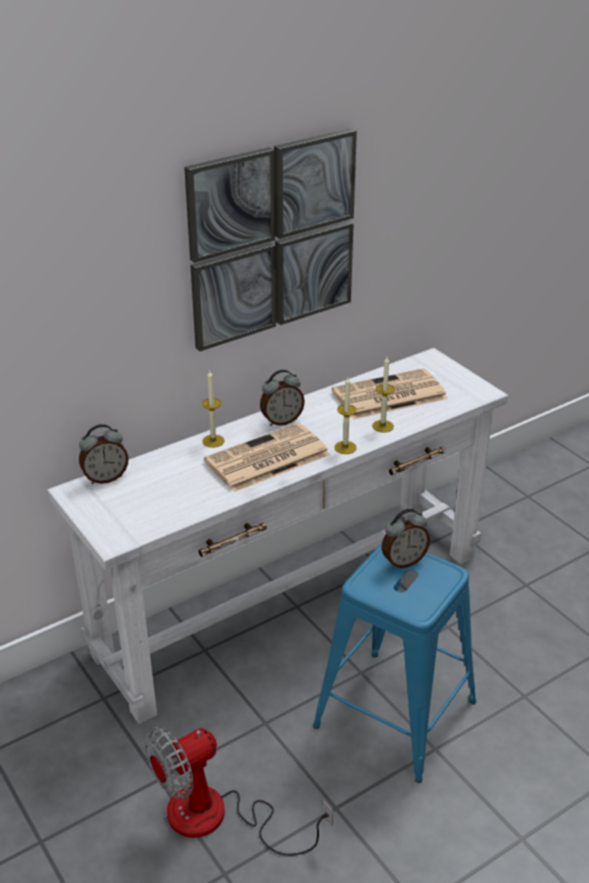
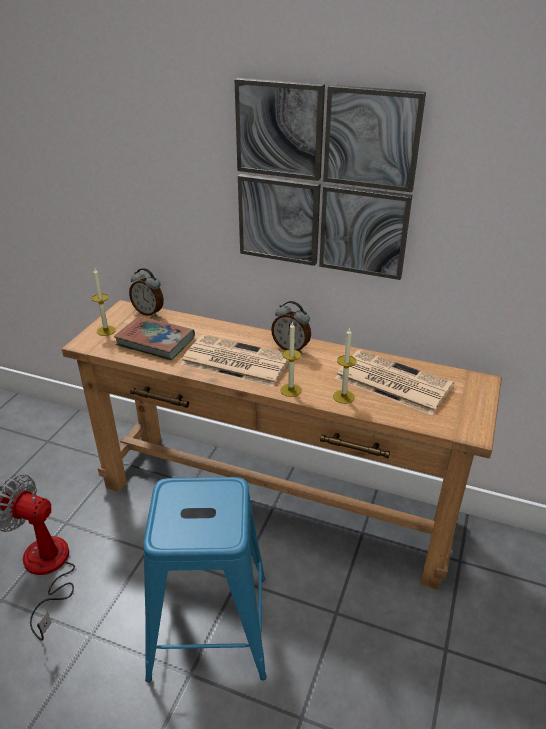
camera: 55 degrees right, 0 degrees up
(172, 493) = (155, 341): none -> book
(213, 441) = (233, 332): candle -> candle (106, 331)
(292, 603) = (274, 503): white console table -> brown console table
(403, 561) = (222, 500): alarm clock -> none

